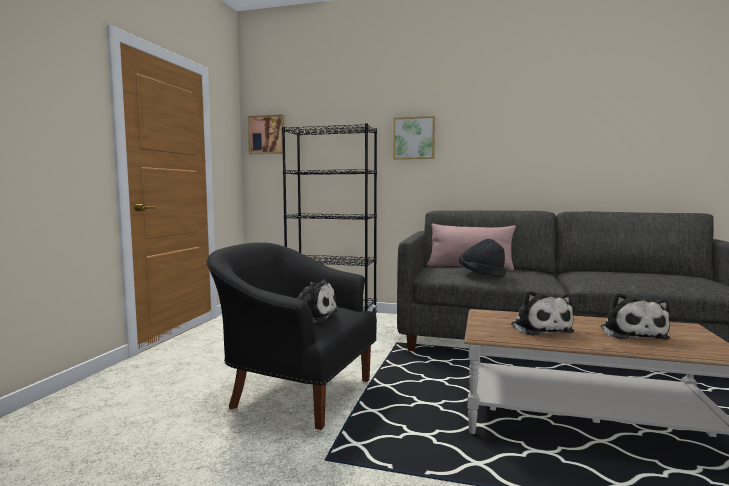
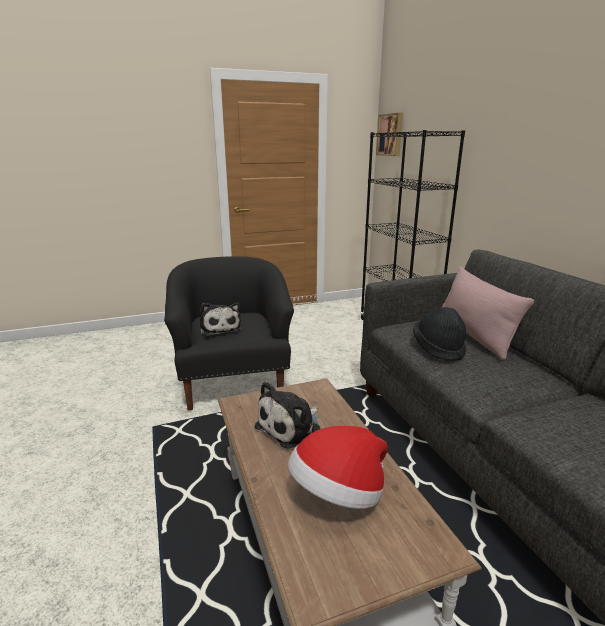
camera: 55 degrees right, 15 degrees up
(414, 138) = (504, 144): picture -> none
(632, 333) = (338, 494): plush toy -> hat

